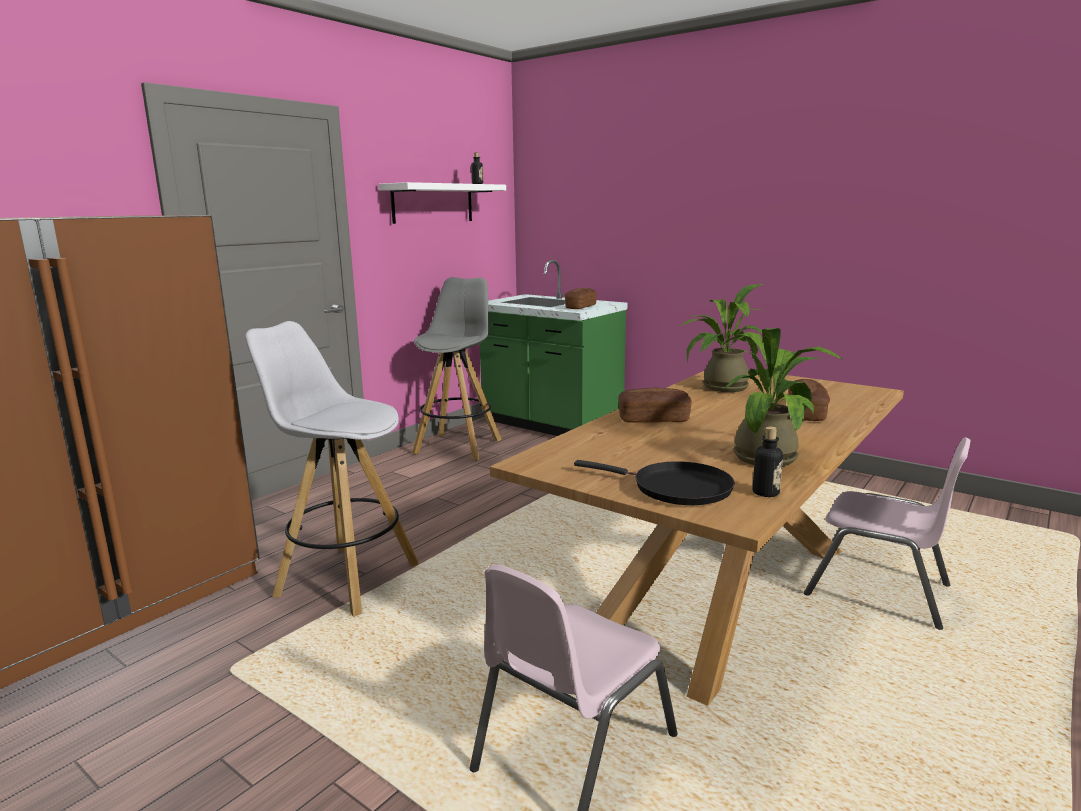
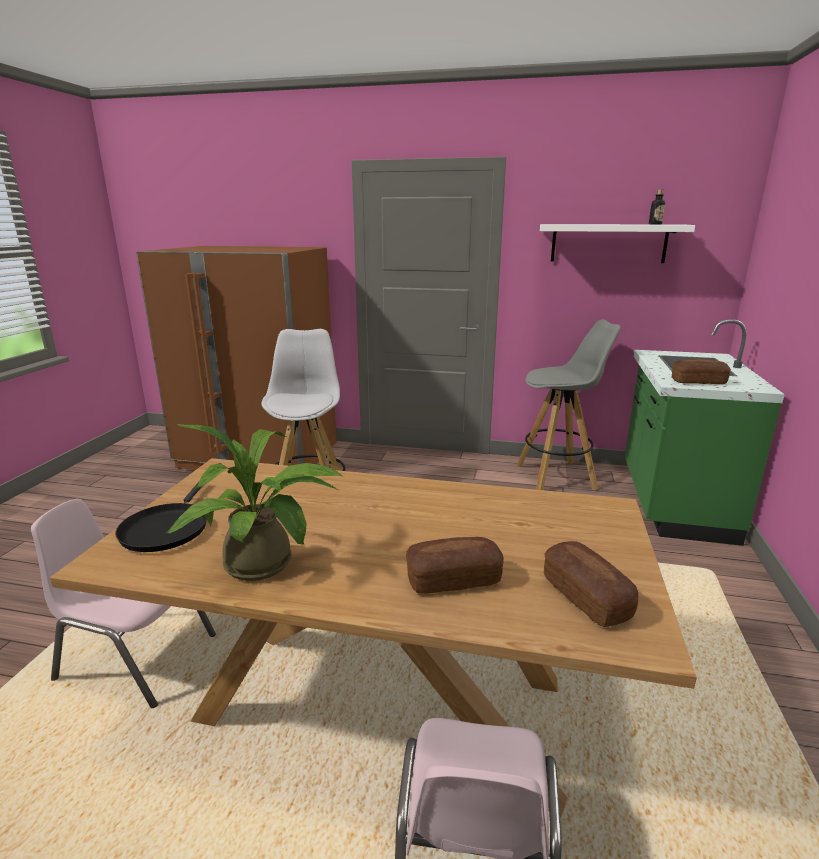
camera: 65 degrees right, 5 degrees up
(653, 419) = (360, 494): bread -> bread (586, 597)
(719, 387) = (520, 513): potted plant -> none
(765, 492) = (156, 572): bottle -> none

